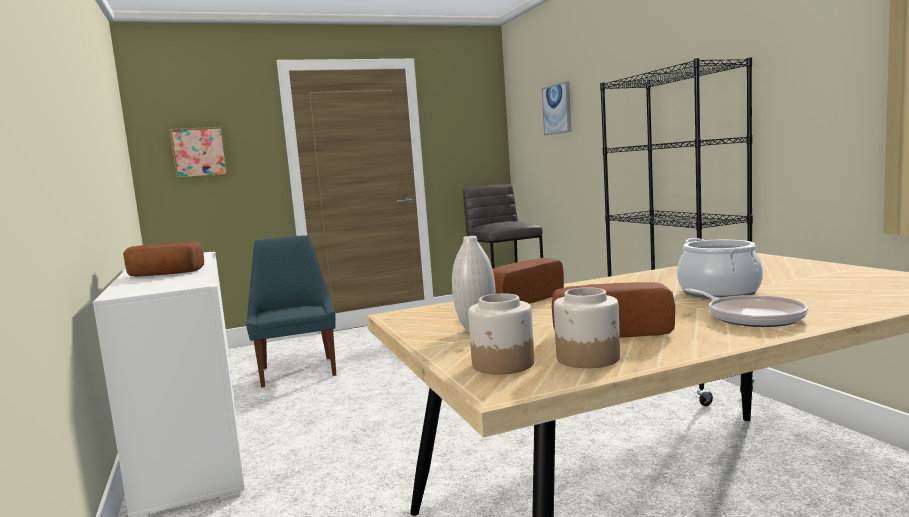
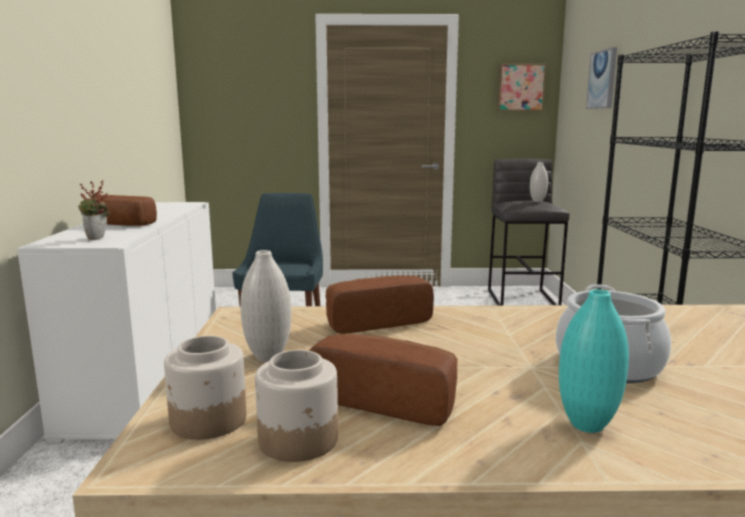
camera: 20 degrees right, 5 degrees up
(170, 284) = (97, 239): none -> potted plant
(199, 152) = (237, 103): picture -> picture (520, 87)
(511, 221) = (537, 201): none -> white vase
(751, 317) = (587, 425): frying pan -> turquoise vase

